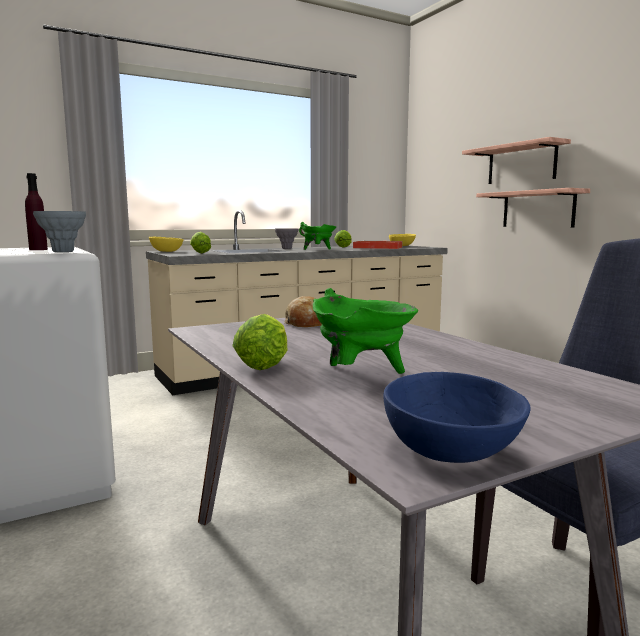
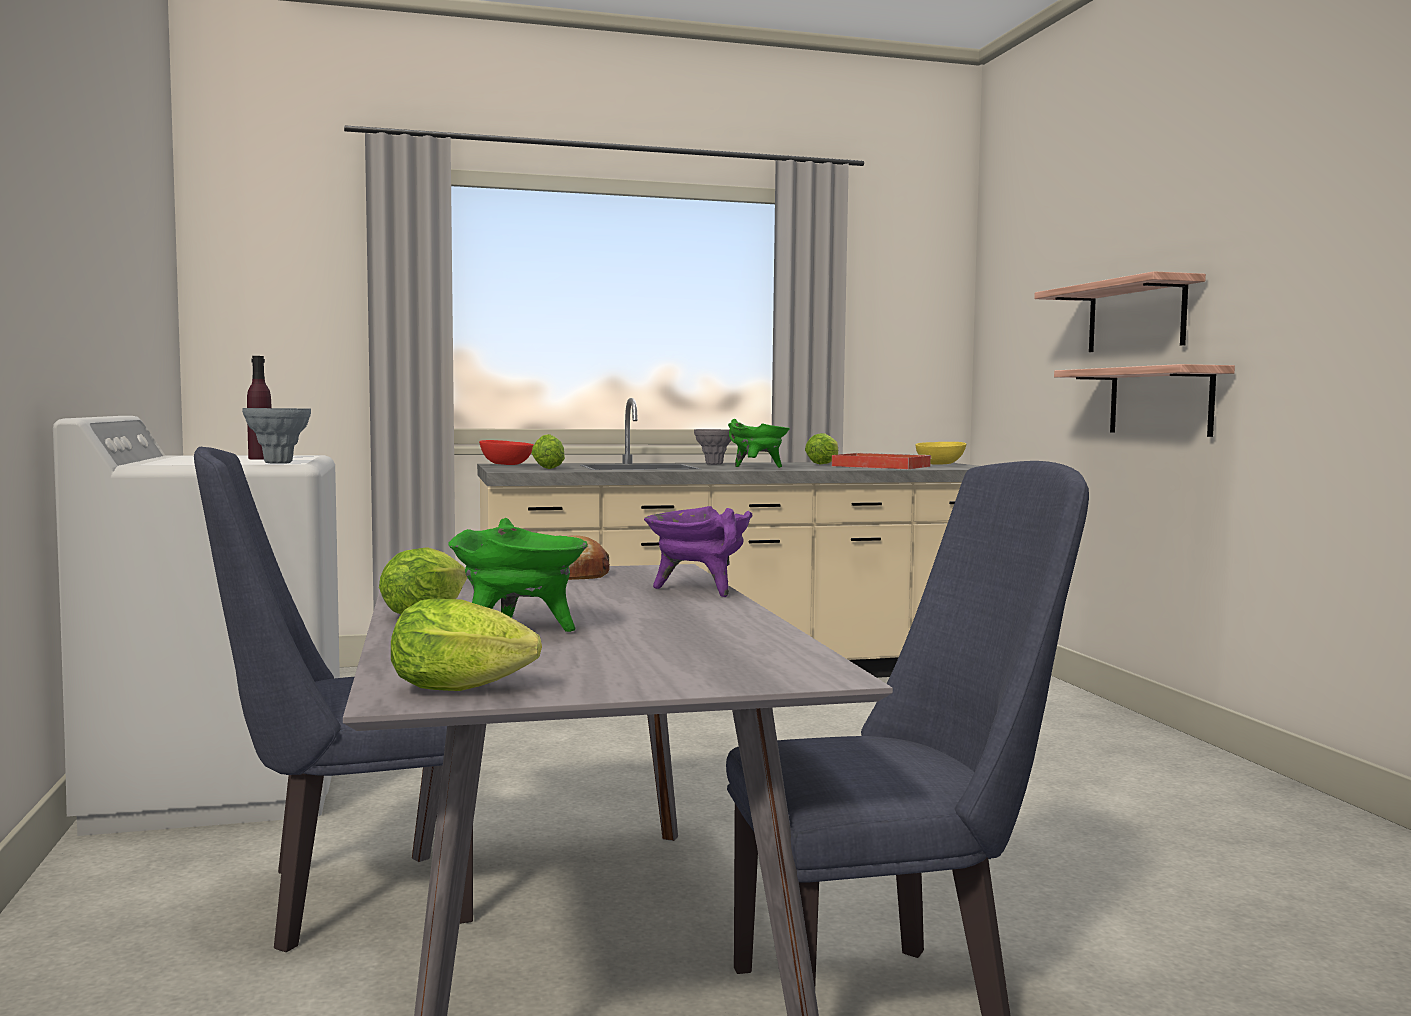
camera: 15 degrees right, 5 degrees down
(166, 251) = (505, 464): yellow bowl -> red bowl
(173, 566) = (348, 899): none -> blue chair
(406, 329) = (699, 590): none -> purple cooking pot
(448, 449) = (468, 689): blue bowl -> lettuce

